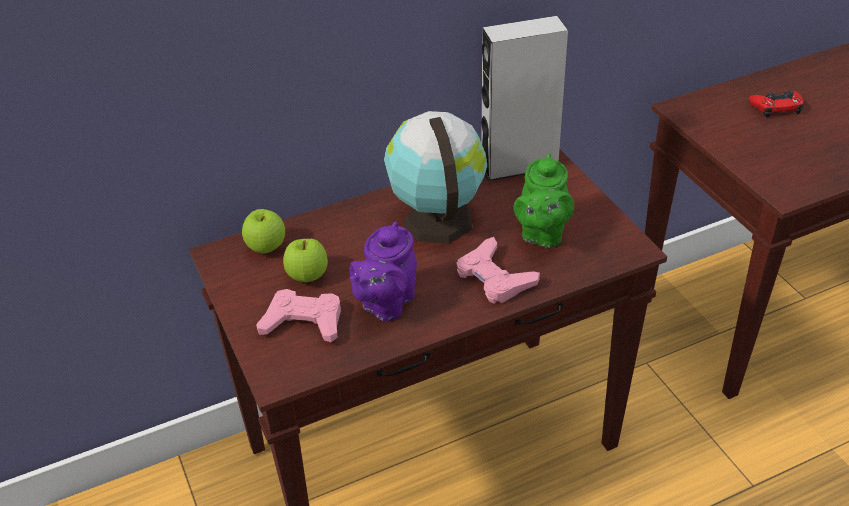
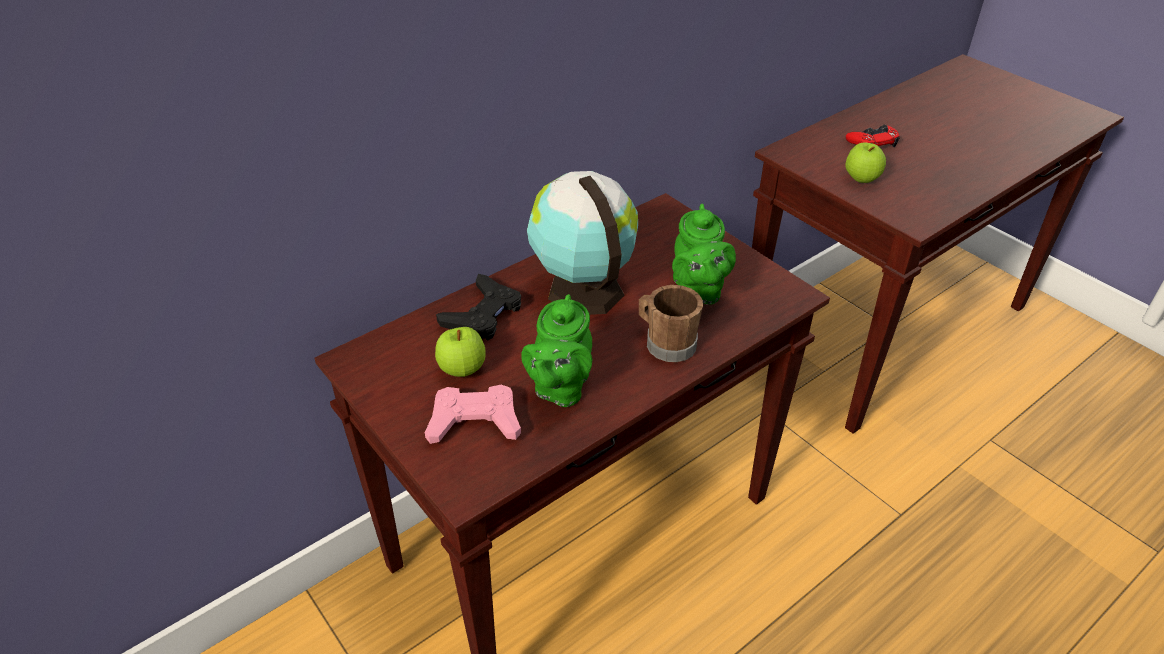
camera: 15 degrees left, 0 degrees up
(266, 247) = (405, 344): apple -> apple (861, 179)
(341, 230) = (483, 315): none -> black game controller
(385, 304) = (560, 388): purple teapot -> green teapot
(494, 277) = (666, 343): pink game controller -> brown mug
(519, 165) = (648, 224): grey speaker -> none

